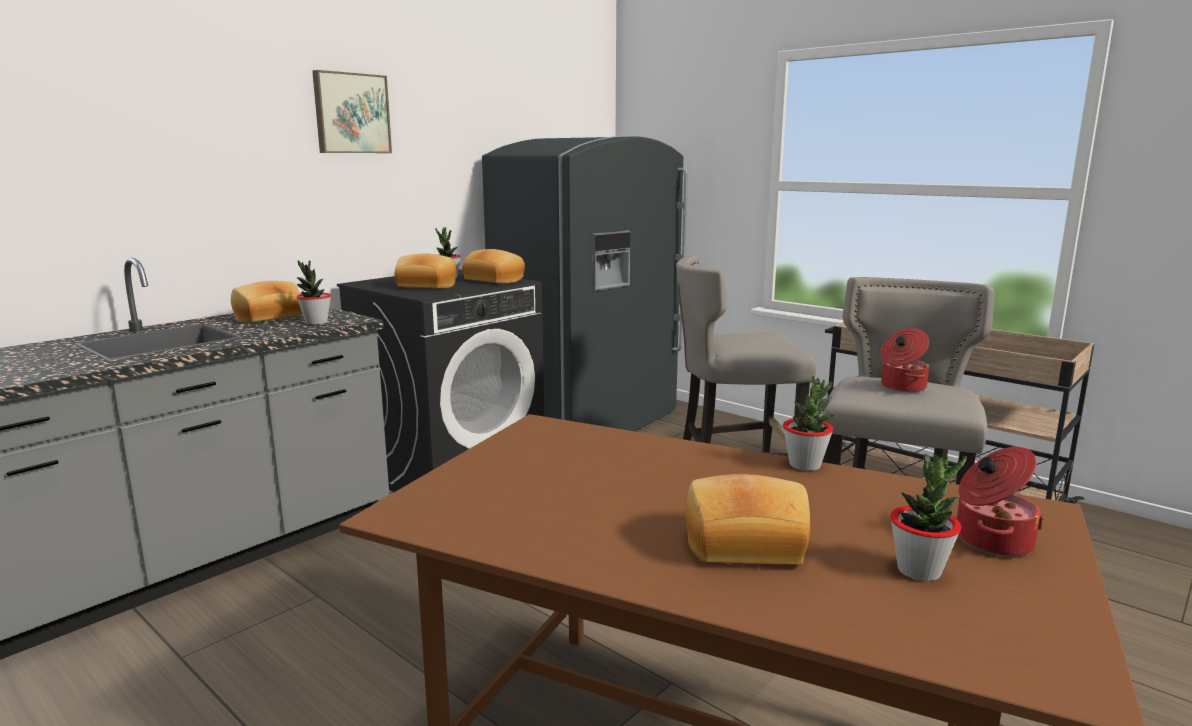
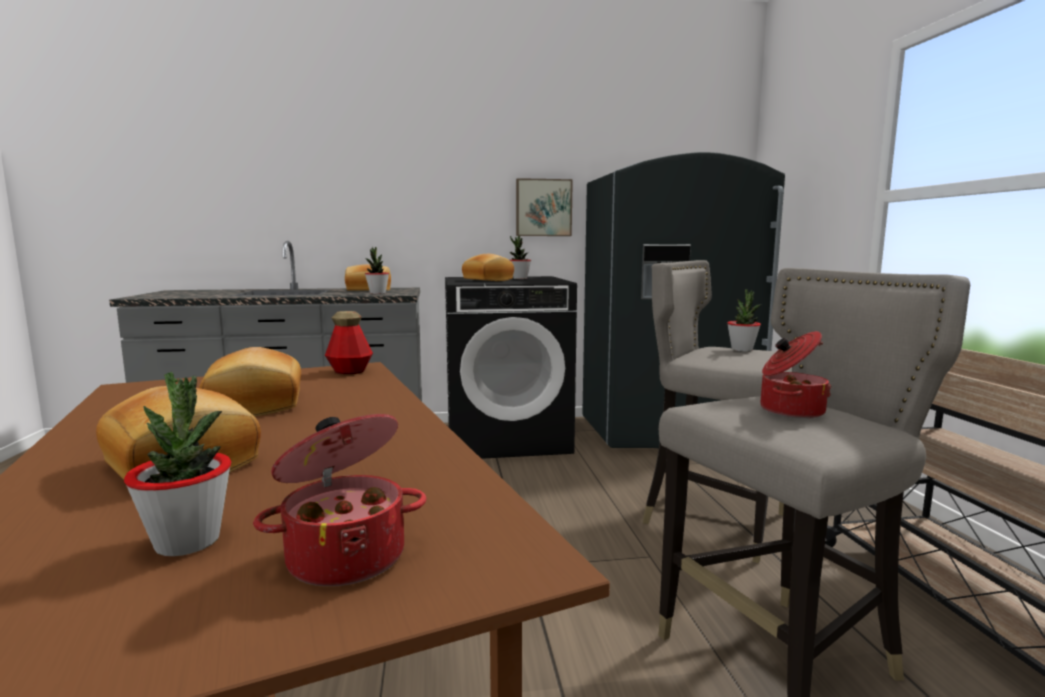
camera: 40 degrees right, 5 degrees down
(351, 113) = (468, 150): picture -> picture (543, 208)
(495, 280) = (547, 280): bread -> bread (259, 404)
(546, 431) = (350, 371): none -> bottle
(805, 465) = (434, 435): potted plant -> potted plant (742, 349)

